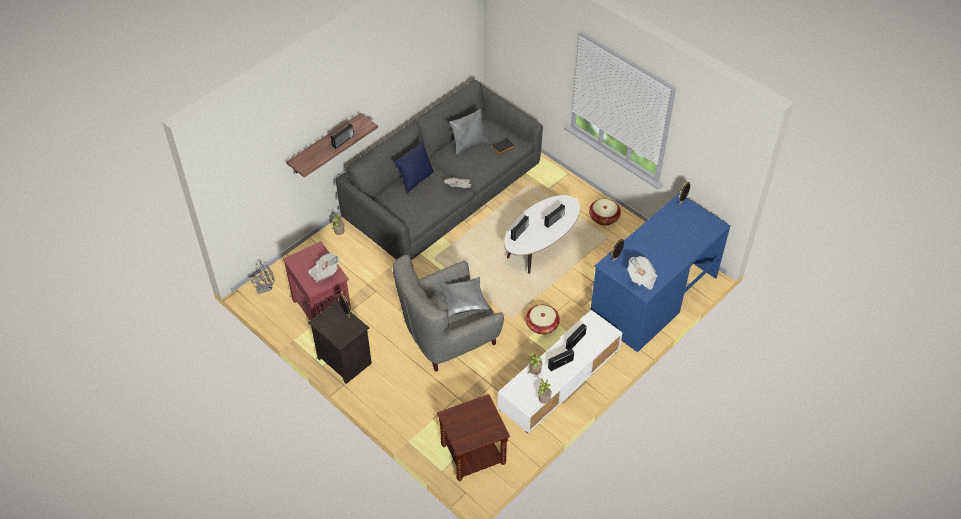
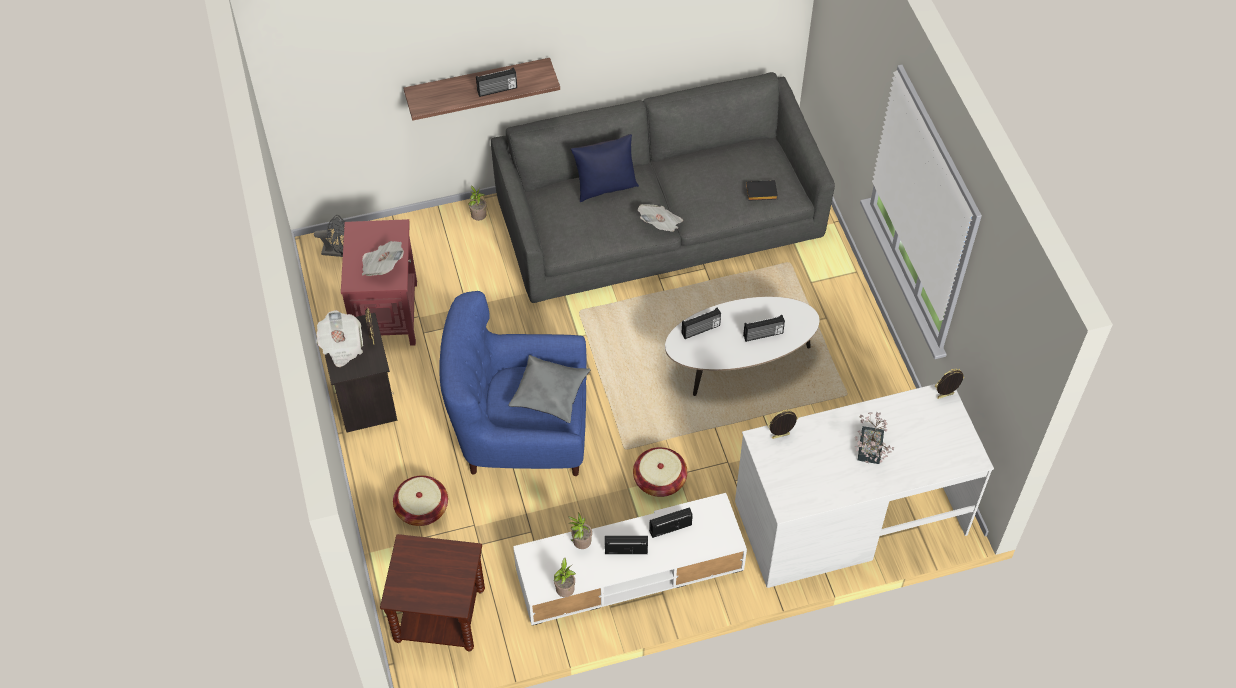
camera: 30 degrees right, 5 degrees up
(448, 337) = (520, 434): grey armchair -> blue armchair
(469, 144) = (716, 166): grey pillow -> none
(604, 217) = (861, 363): basket -> basket (422, 508)
(641, 278) = (796, 484): newspaper -> newspaper (341, 346)
(653, 297) = (849, 517): blue desk -> white desk
(665, 246) = (869, 452): none -> potted plant

